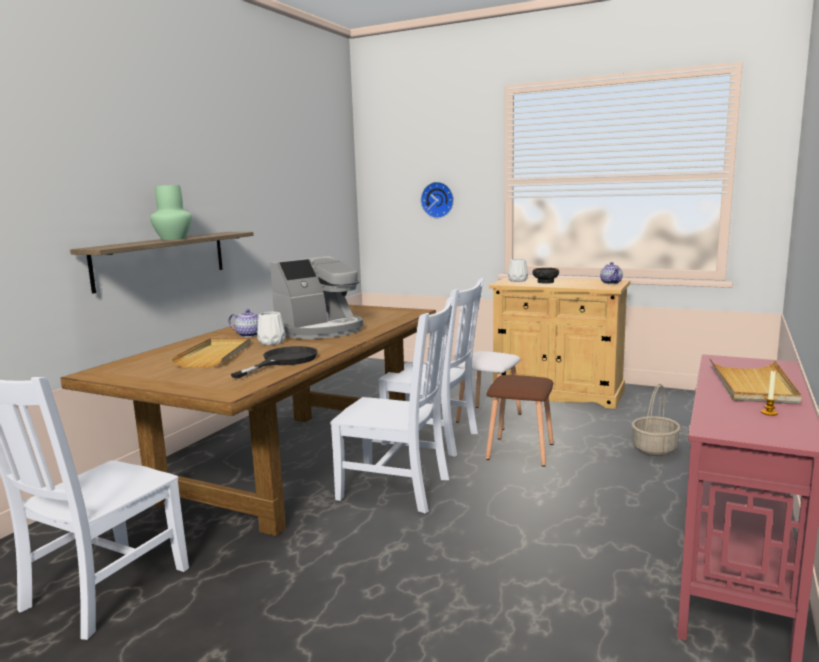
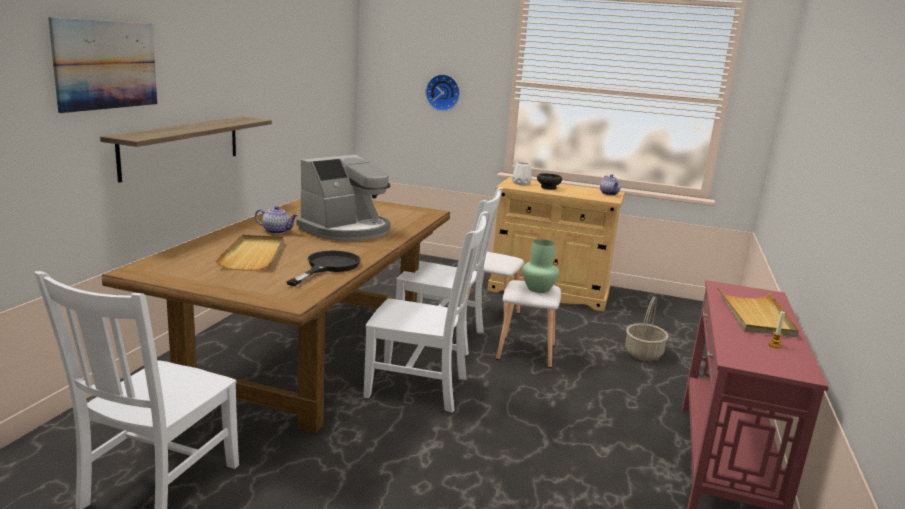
camera: 10 degrees left, 5 degrees up
(74, 182) = (106, 65): none -> picture
(174, 239) = (198, 126): green vase -> green vase (538, 289)
(272, 342) = (305, 243): white vase -> none
(519, 451) = (524, 352): brown stool -> white stool

